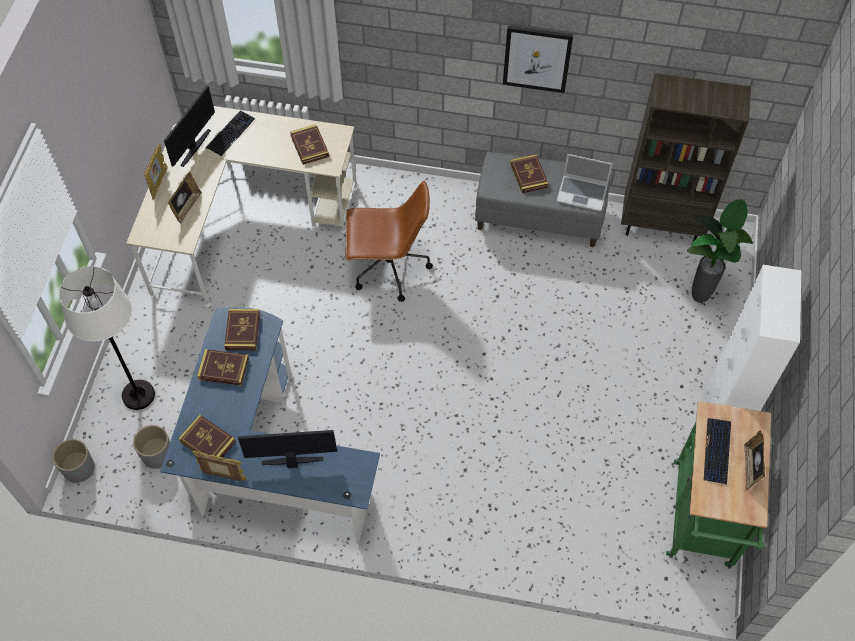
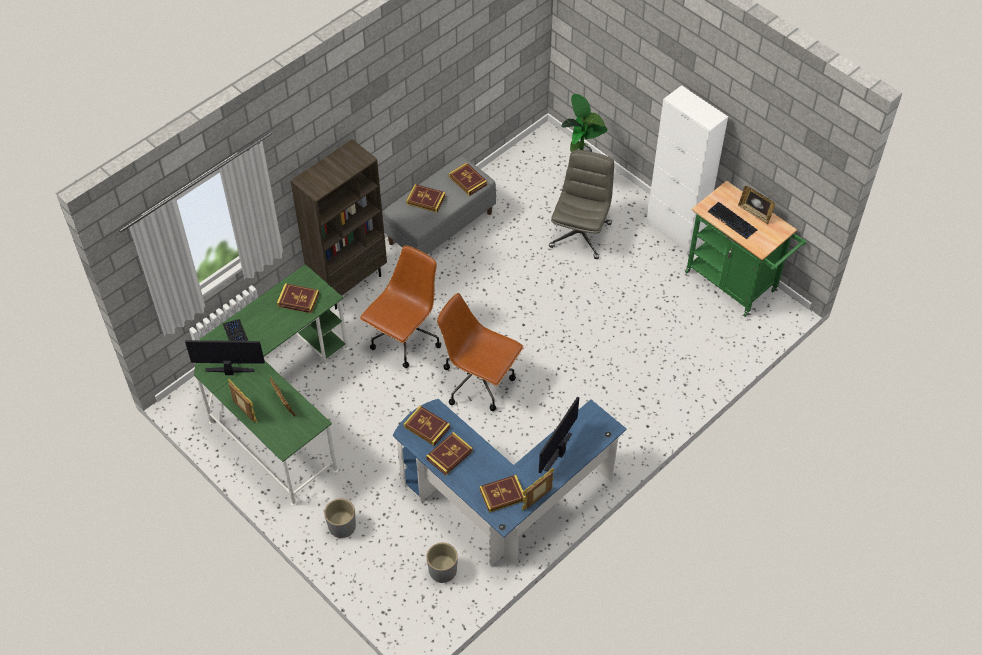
camera: 55 degrees left, 5 degrees down
(79, 469) = (412, 630): grey planter -> grey planter (342, 526)
(138, 395) = (378, 558): white floor lamp -> none
(194, 147) = (229, 371): monitor -> monitor turned 60 degrees counterclockwise
(243, 221) = (278, 406): beige desk -> green desk
(386, 358) = (479, 383): none -> brown office chair
(537, 58) = (398, 109): picture -> none
(582, 193) = (468, 180): laptop -> book
(636, 336) = (580, 234): none -> grey office chair
(661, 226) = (508, 168): brown bookcase -> brown bookcase (349, 283)

